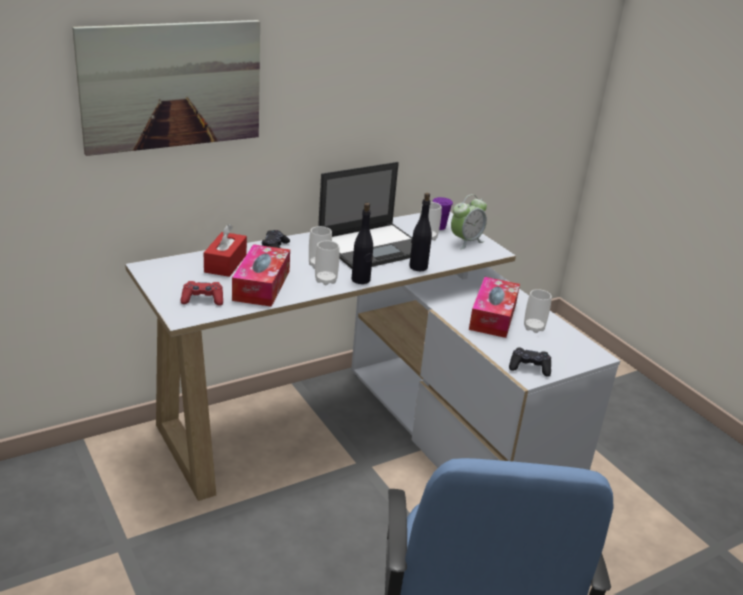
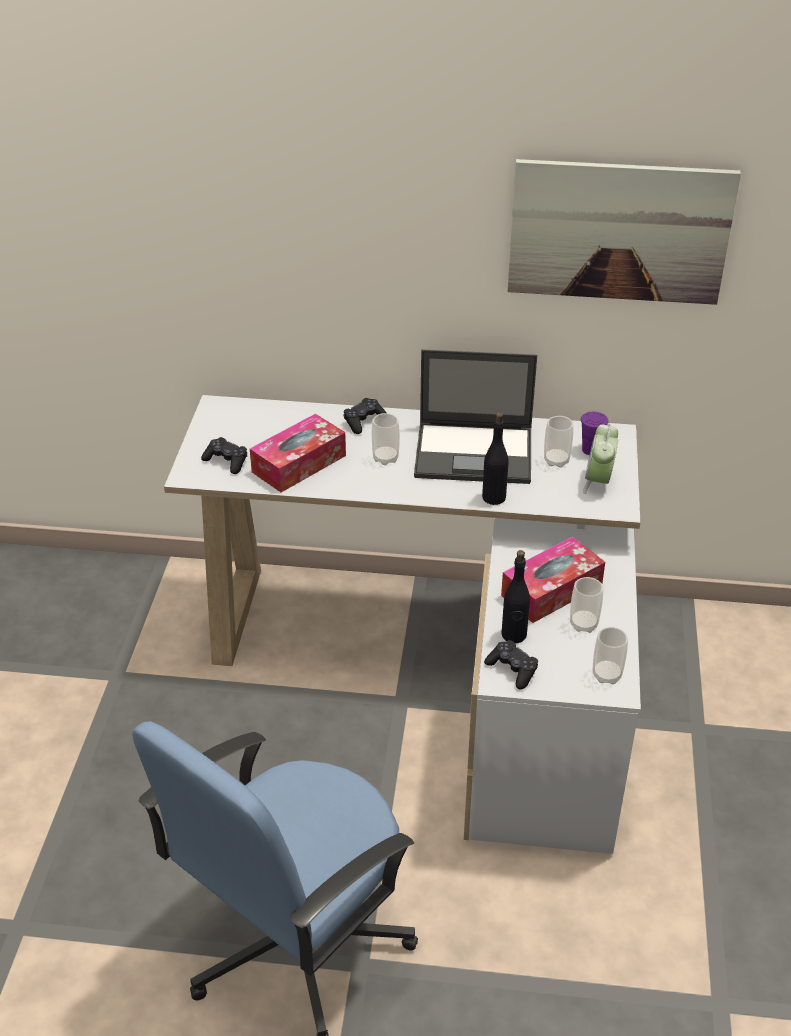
camera: 40 degrees right, 10 degrees up
(172, 85) = (253, 219): picture -> picture (619, 232)
(202, 299) = (226, 461): red game controller -> black game controller
(225, 263) = (293, 424): red tissue box -> none
(326, 280) = (370, 480): cup -> cup (606, 675)
(361, 280) = (408, 492): black bottle -> black bottle (514, 635)
(465, 241) = (598, 481): alarm clock -> alarm clock turned 105 degrees clockwise

